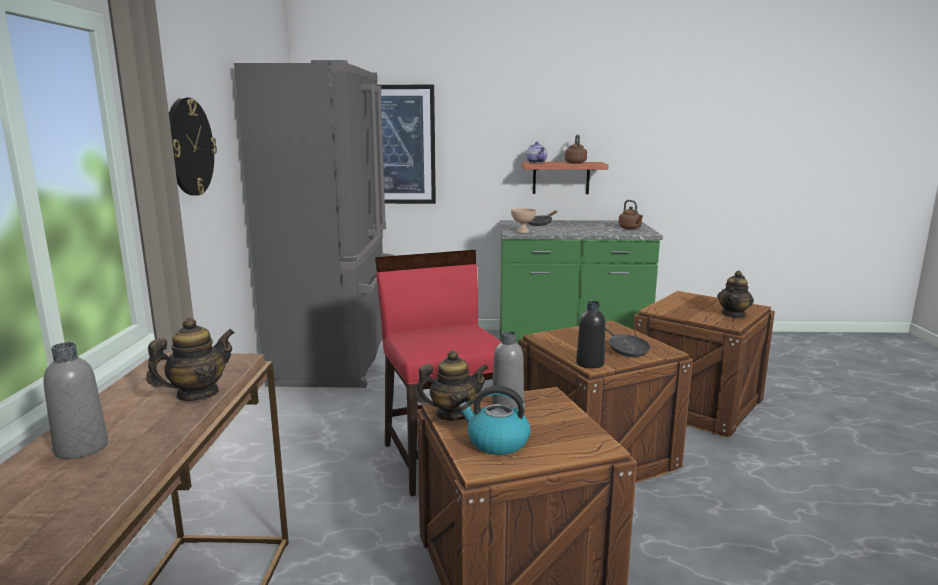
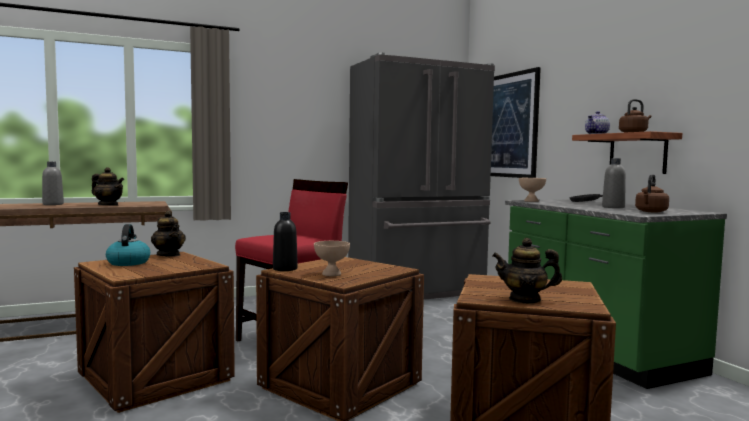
camera: 65 degrees right, 10 degrees down
(189, 147) = (280, 113): wall clock -> none
(507, 403) = (190, 260): grey bottle -> grey bottle (613, 207)
(625, 350) = (331, 274): black frying pan -> beige bowl

